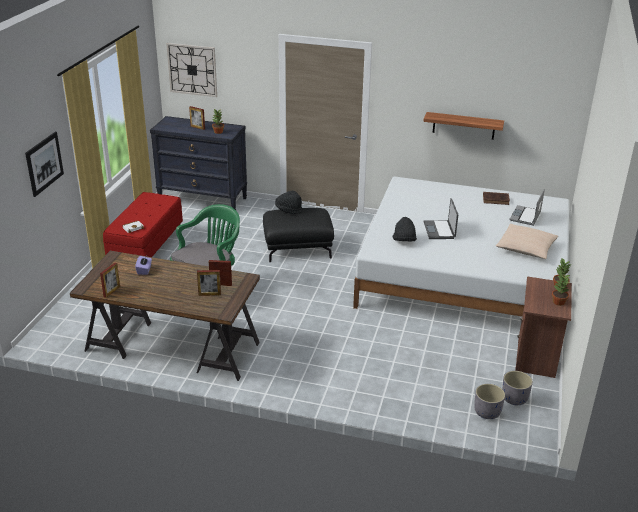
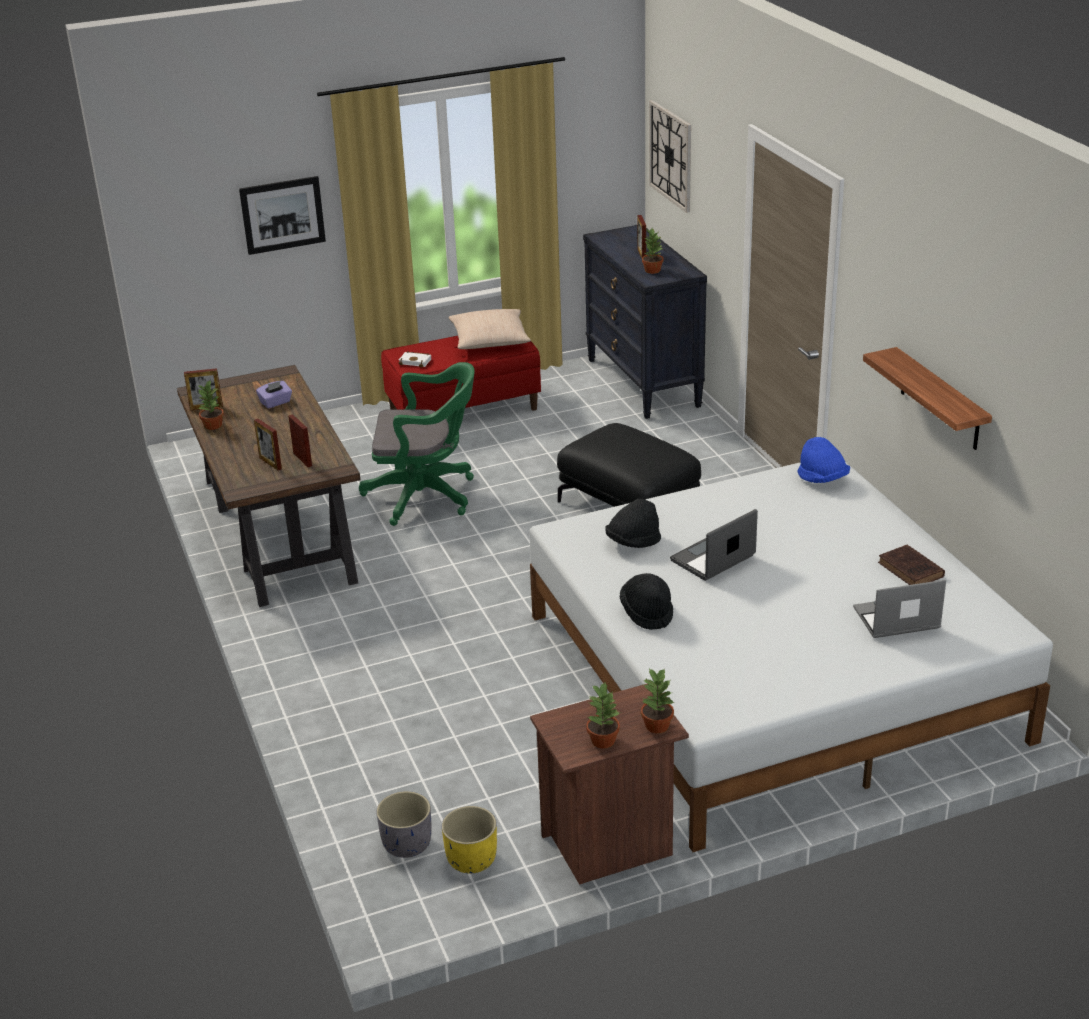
camera: 55 degrees right, 0 degrees up
(137, 297) = (212, 426): none -> potted plant
(288, 210) = (633, 432): black hat -> black hat (647, 613)
(409, 186) = (822, 479): none -> blue hat
(514, 399) = (471, 859): grey planter -> yellow planter
(526, 248) = (776, 658): beige pillow -> beige pillow (490, 340)

